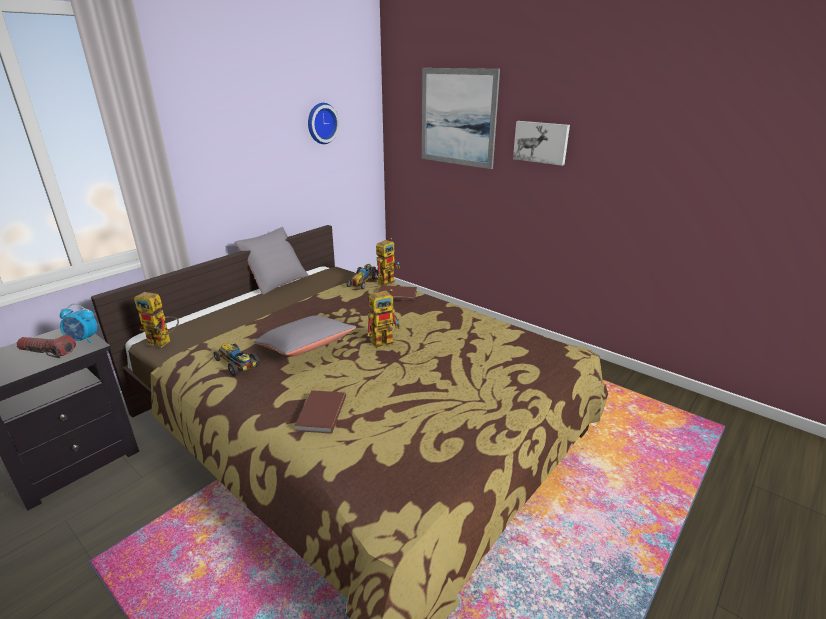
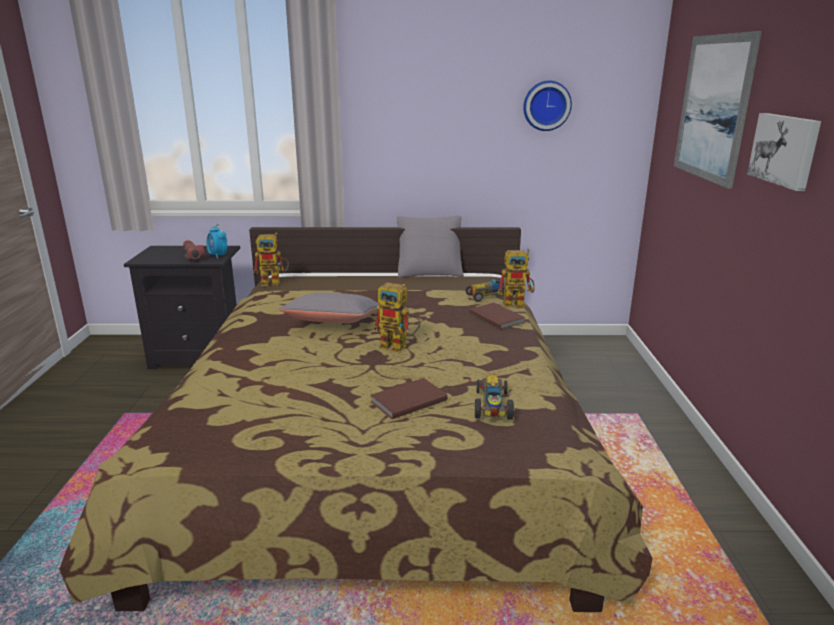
camera: 50 degrees right, 5 degrees down
(164, 342) = (275, 282): toy robot -> toy robot turned 75 degrees counterclockwise
(238, 364) = (275, 313): toy car -> toy car (492, 407)
(320, 414) = (246, 367): brown book -> brown book (407, 400)

